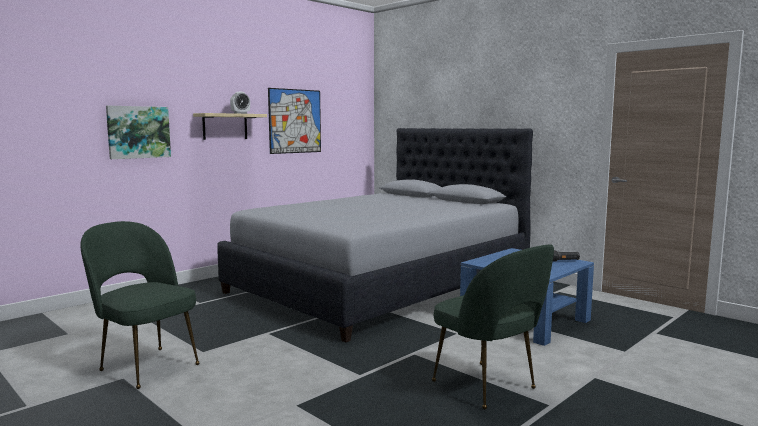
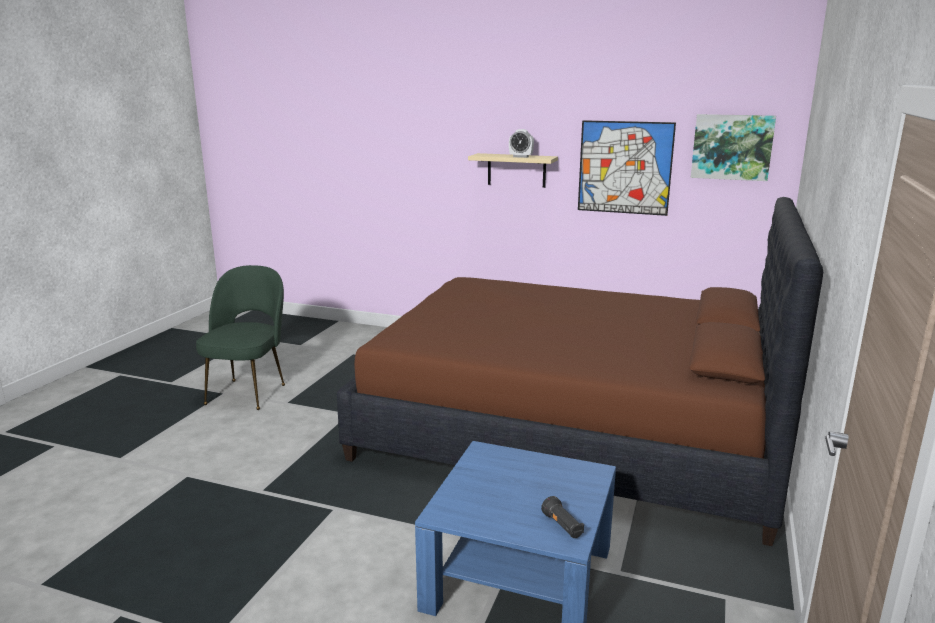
camera: 65 degrees right, 10 degrees up
(138, 132) = (419, 171): picture -> picture (732, 147)
(382, 284) = (570, 430): grey bed -> brown bed
(489, 388) = (251, 582): green chair -> none

